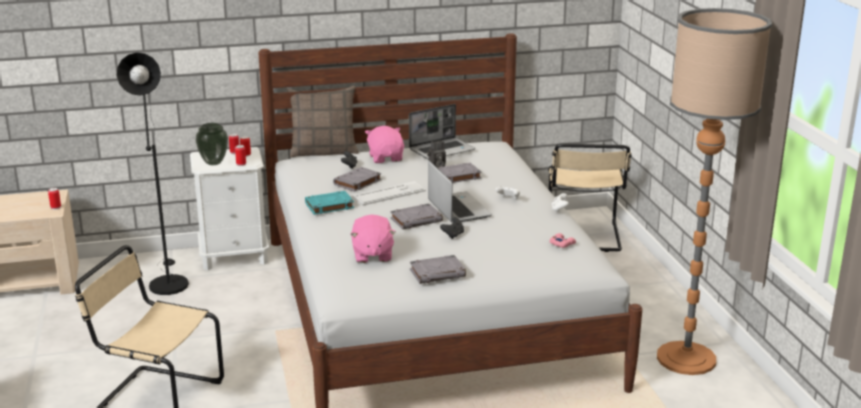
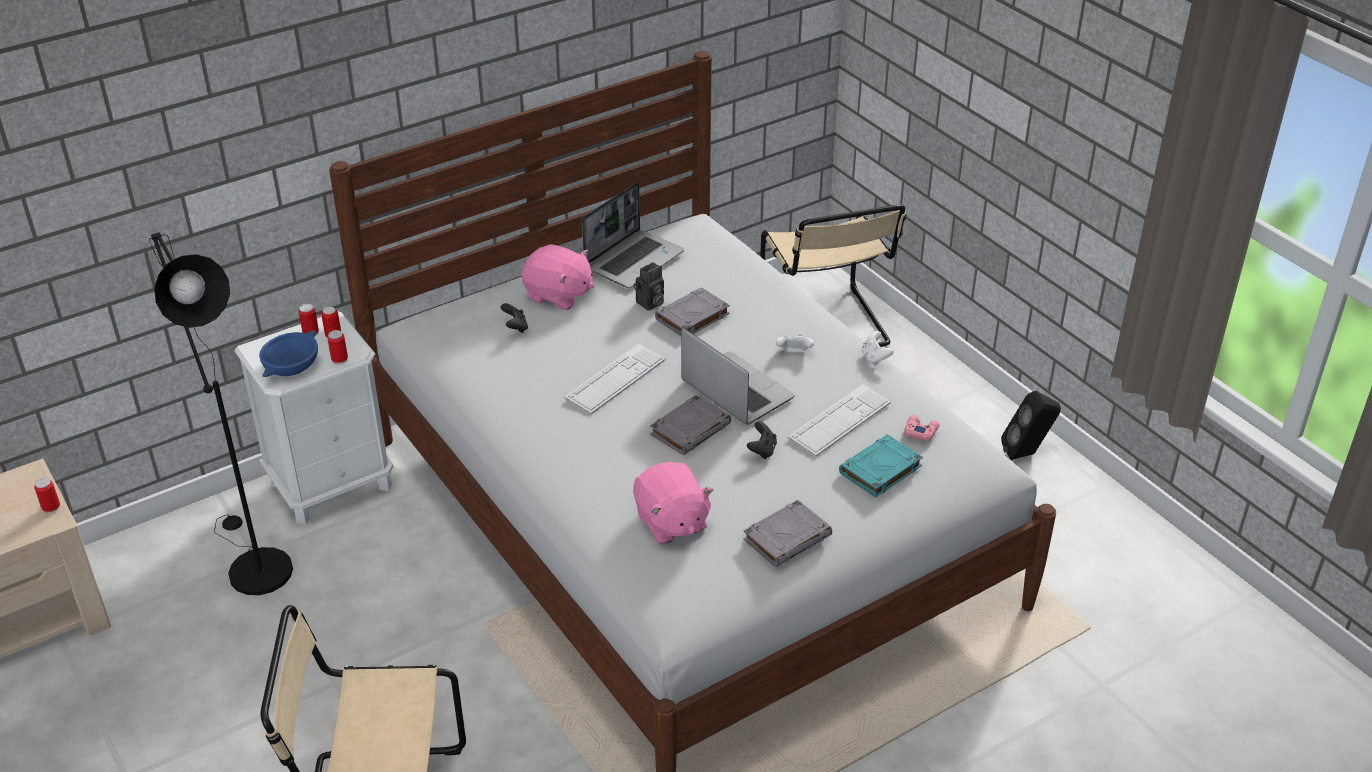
camera: 20 degrees left, 15 degrees up
(213, 163) = (292, 366): vase -> blue bowl
(324, 152) = (449, 297): pillow -> none
(329, 206) = (540, 428): turquoise book -> turquoise book (880, 470)
(357, 182) = (551, 363): grey book -> none
(386, 158) = (559, 295): pink plush toy -> pink plush toy turned 150 degrees clockwise
(512, 231) = (839, 421): none -> keyboard
(680, 317) = (1027, 454): none -> black speaker
(686, 358) = (1070, 528): floor lamp -> none

